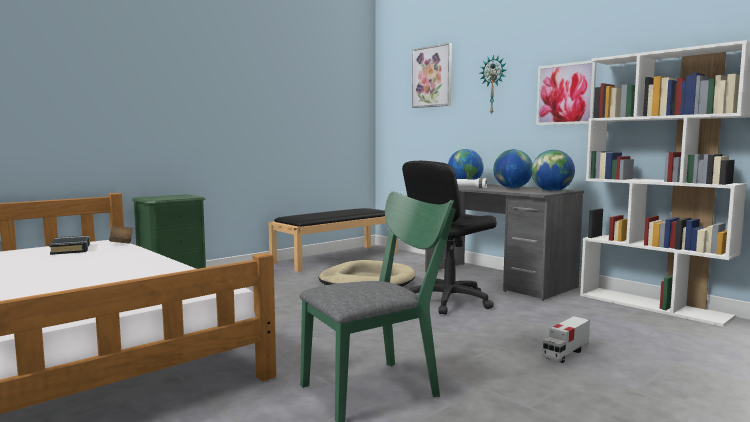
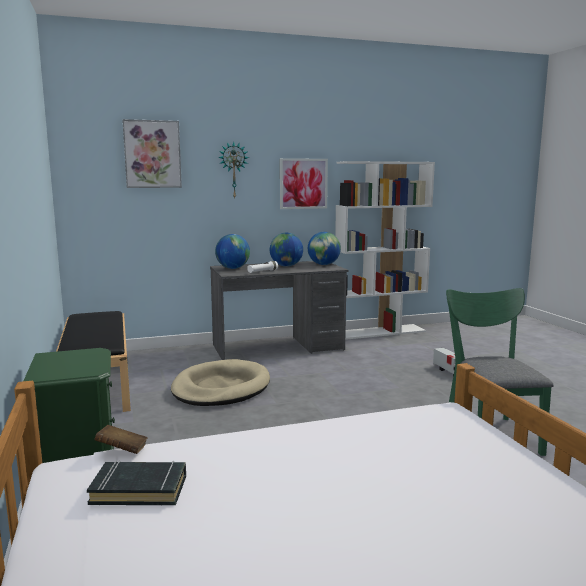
camera: 65 degrees left, 5 degrees up
(448, 301) = (318, 374): black office chair -> none

